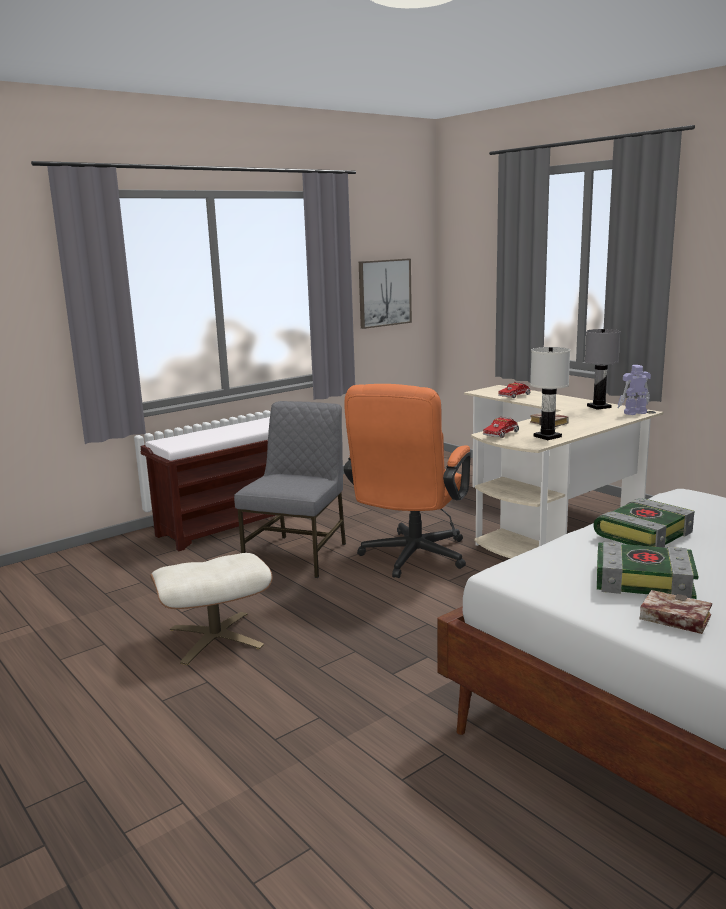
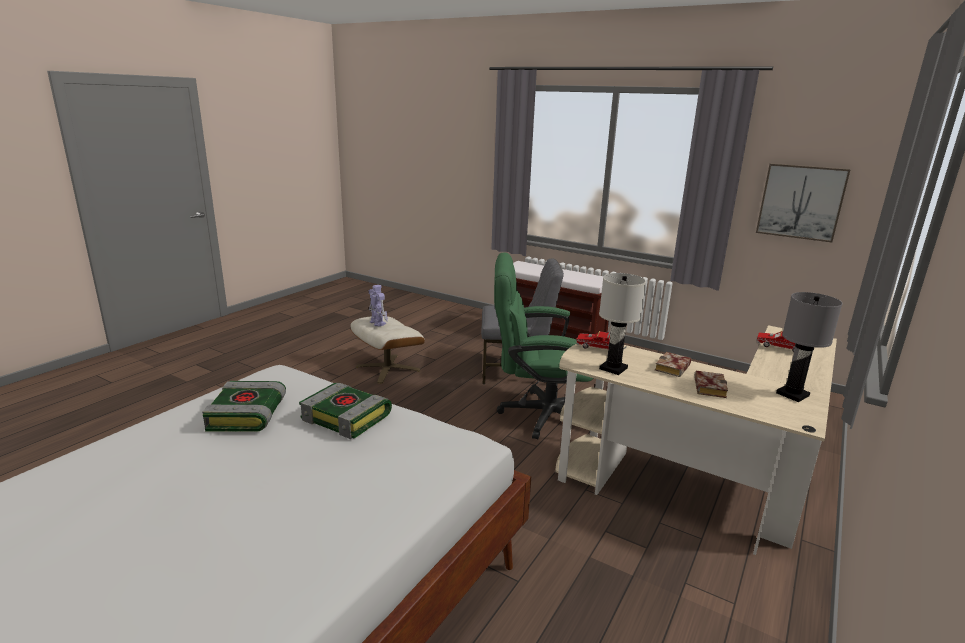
camera: 70 degrees right, 5 degrees up
(410, 559) = (537, 414): orange office chair -> green office chair
(634, 413) = (784, 415): toy robot -> toy robot (377, 322)
(671, 618) = (181, 422): book -> book (708, 387)

